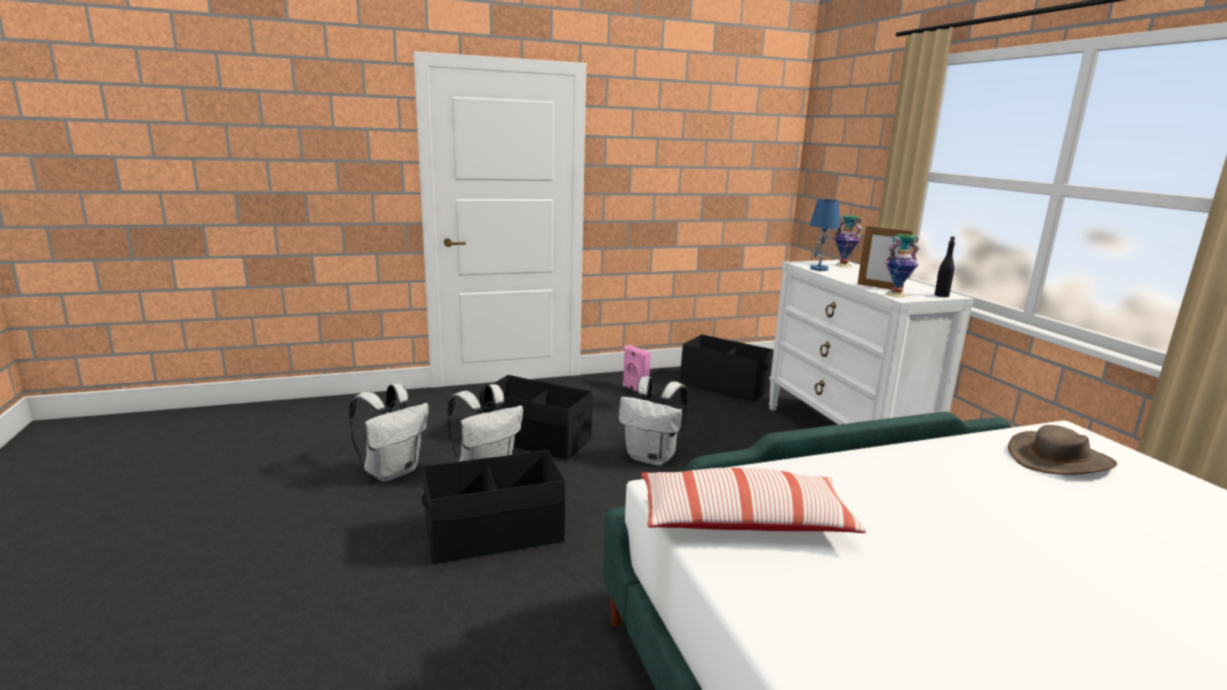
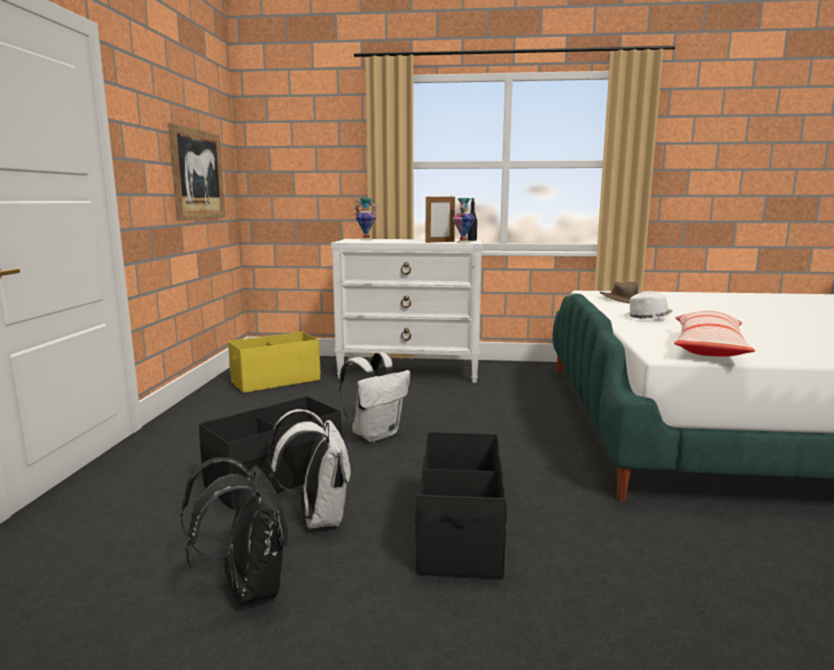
camera: 65 degrees left, 5 degrees down
(393, 471) = (247, 588): white backpack -> black backpack
(634, 390) = (225, 412): pink speaker -> none
(714, 175) = (197, 174): none -> picture
(724, 386) = (275, 381): black storage box -> yellow storage box
(818, 269) = (369, 242): blue table lamp -> none
(902, 479) = (647, 318): none -> white hat

